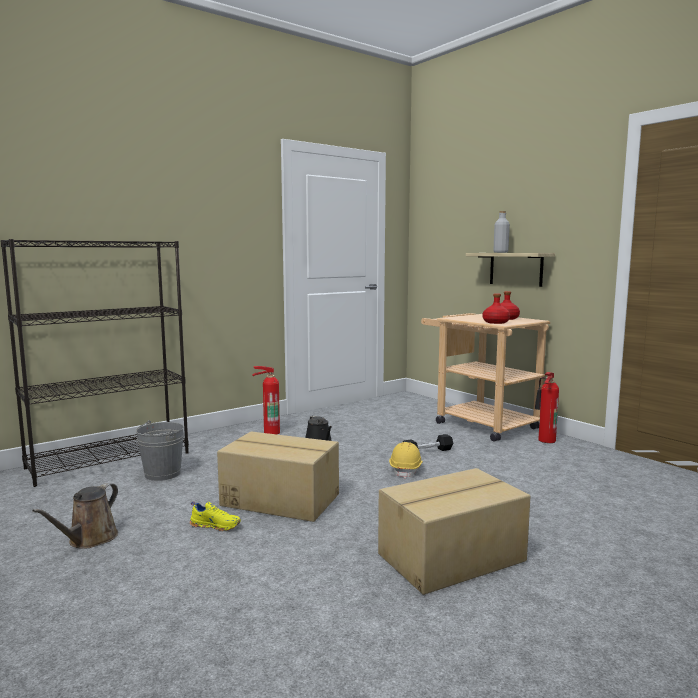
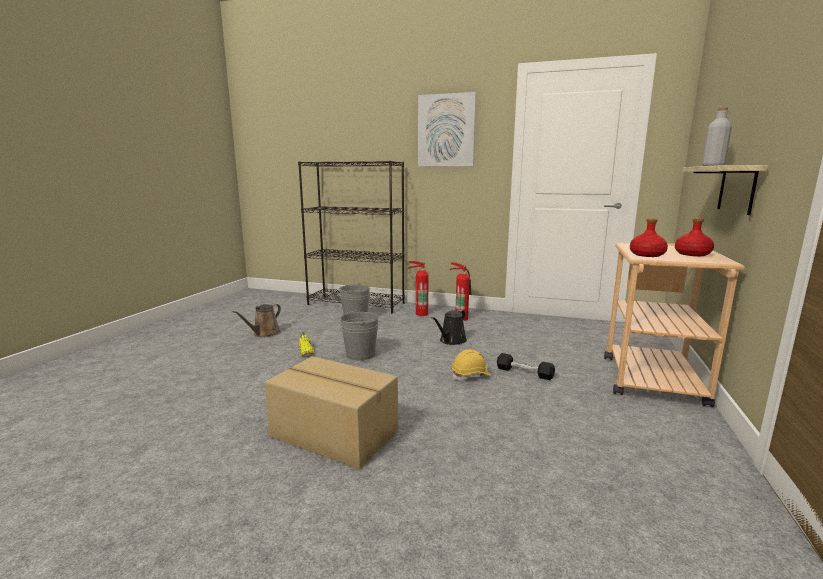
camera: 55 degrees right, 5 degrees up
(89, 540) = (264, 333): brown watering can -> brown watering can turned 45 degrees counterclockwise
(210, 204) = (446, 130): none -> picture
(280, 499) = (360, 354): cardboard box -> grey bucket
(544, 440) = (680, 420): fire extinguisher -> fire extinguisher (420, 314)

